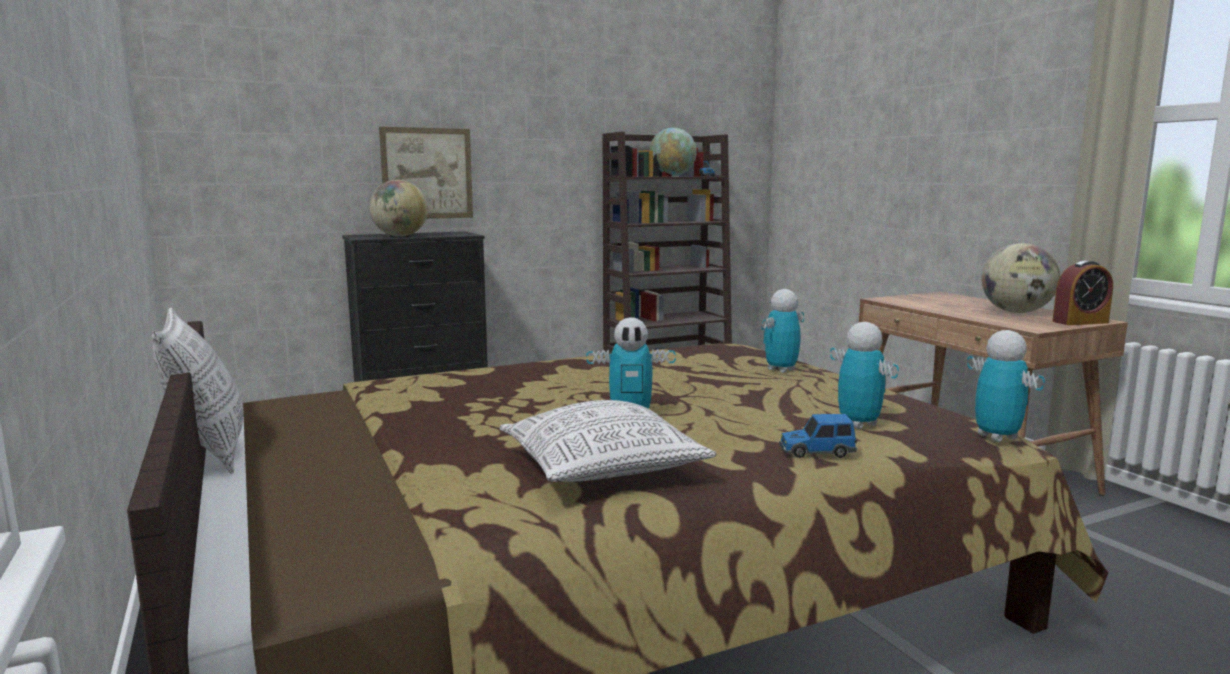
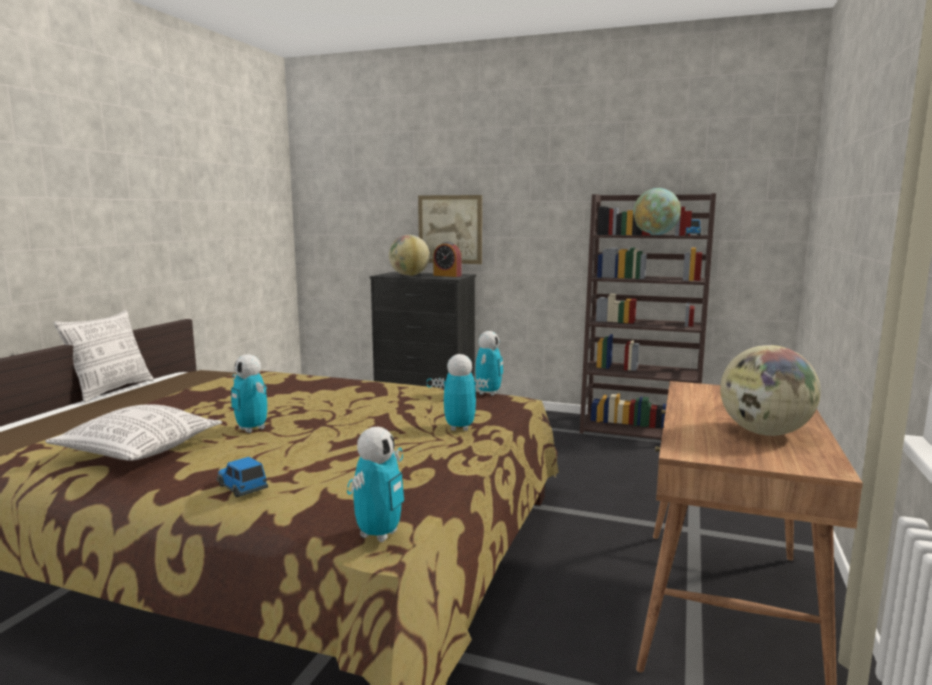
camera: 45 degrees right, 0 degrees up
(858, 424) = (336, 483): toy robot -> toy robot (488, 393)
(1080, 322) = (784, 463): alarm clock -> alarm clock (447, 275)

